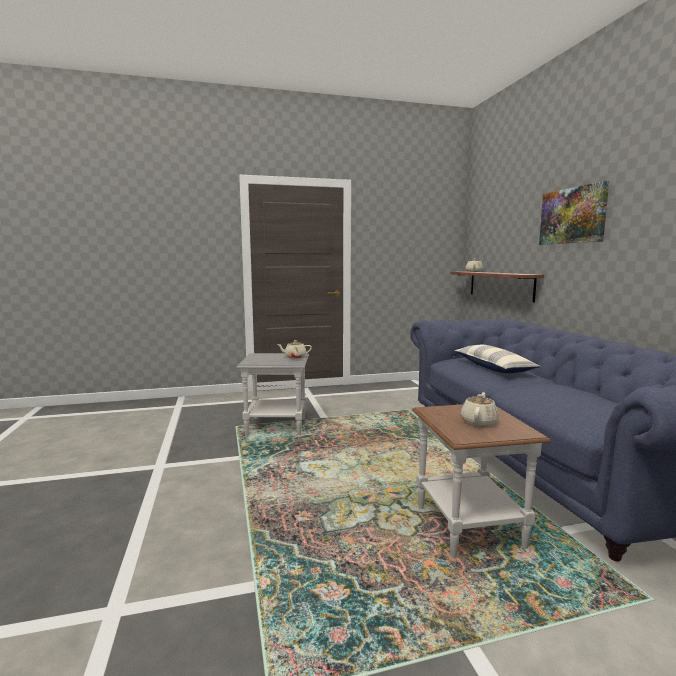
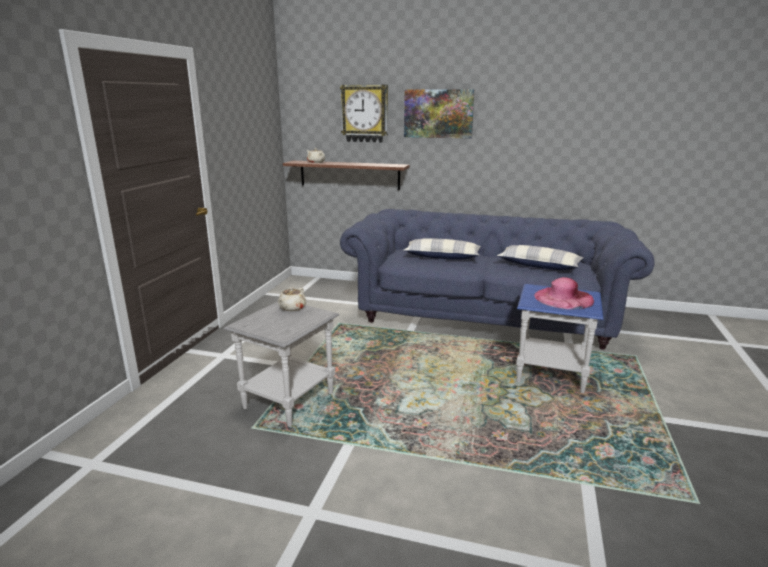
camera: 60 degrees left, 10 degrees up
(469, 527) = (551, 374): brown side table -> blue side table
(479, 421) = (563, 298): beige teapot -> pink hat
(515, 224) = (365, 113): none -> wall clock
(571, 400) = (539, 265): none -> pillow

